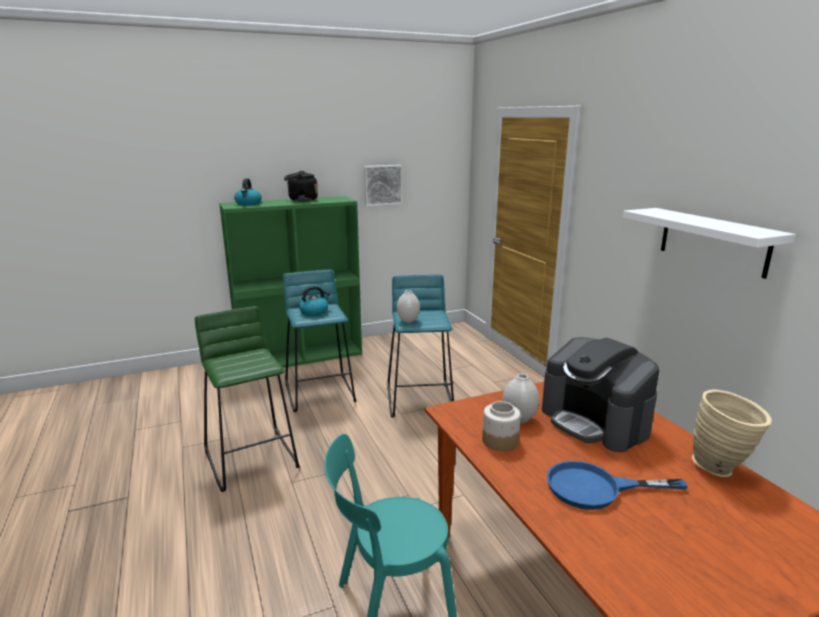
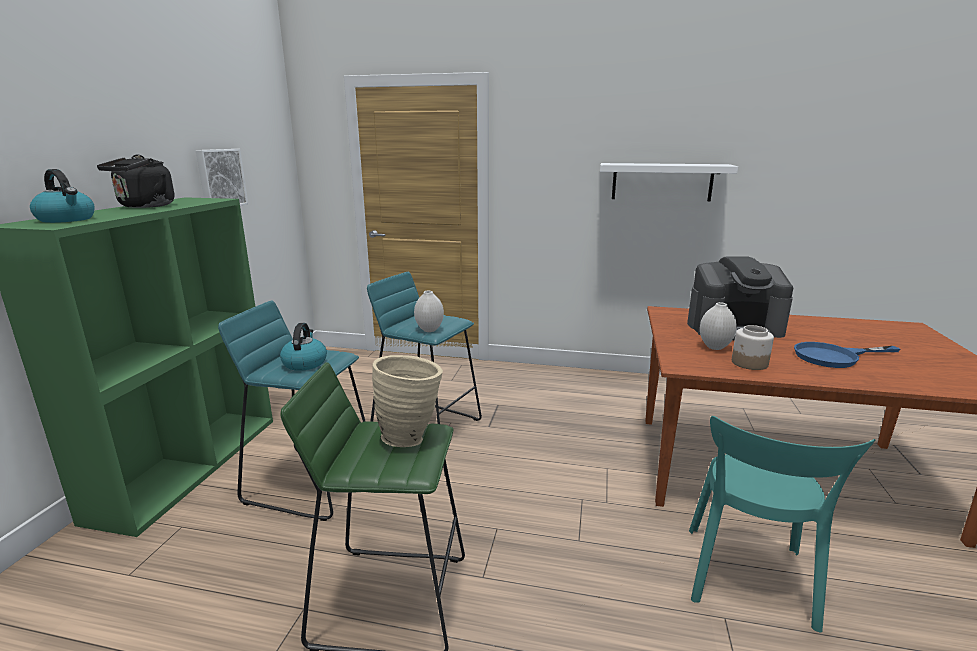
camera: 55 degrees left, 0 degrees up
(596, 488) = (834, 357): blue frying pan -> blue frying pan turned 45 degrees clockwise
(721, 468) = (816, 321): beige vase -> beige vase (411, 437)

